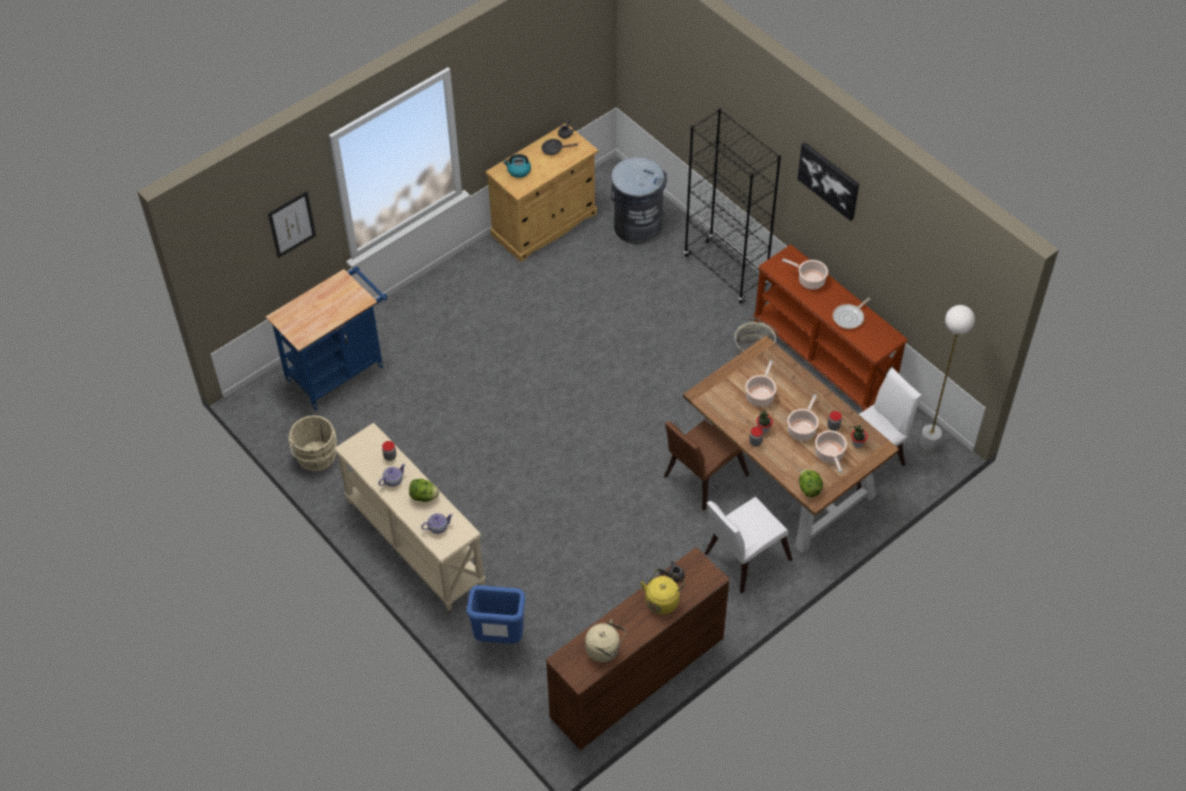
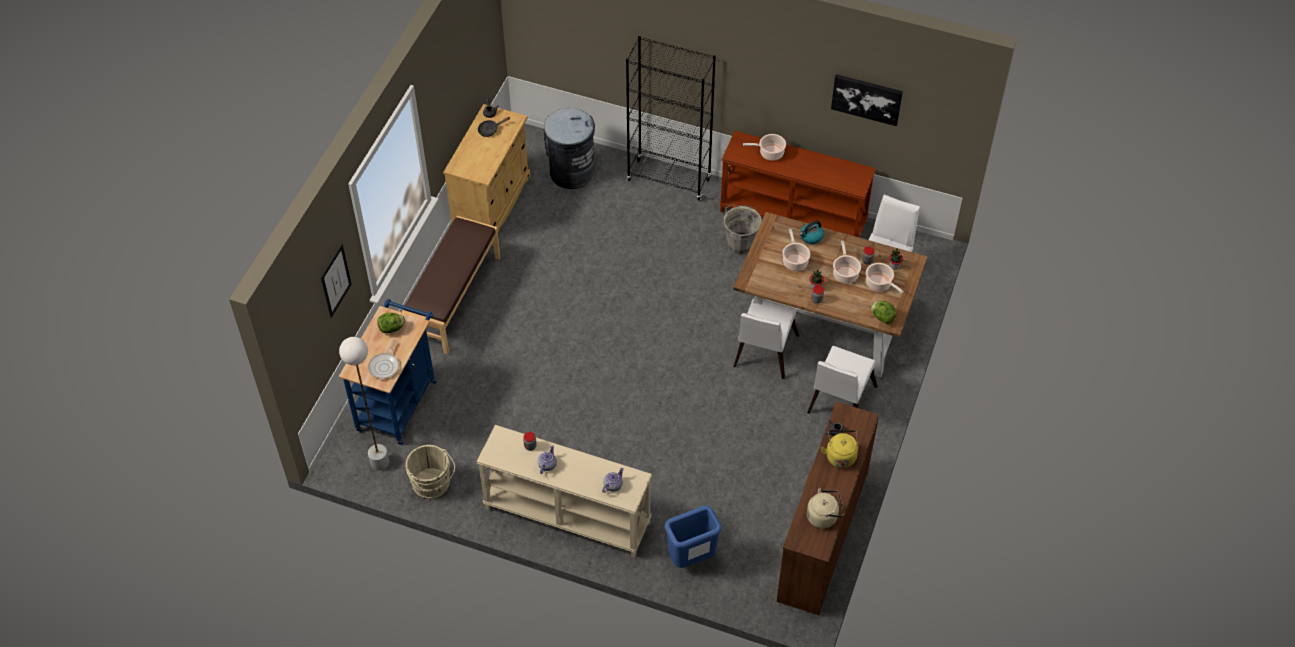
camera: 30 degrees left, 0 degrees up
(424, 496) = (583, 466): lettuce -> lettuce (392, 328)
(450, 298) = (453, 298): none -> brown bench
(518, 171) = (472, 160): kettle -> kettle (811, 237)
(701, 478) = (763, 354): brown chair -> white chair
(829, 180) = (770, 59): picture -> picture (867, 98)
(849, 317) = (821, 170): frying pan -> frying pan (385, 366)
(929, 444) = (917, 249): white floor lamp -> white floor lamp (379, 462)

